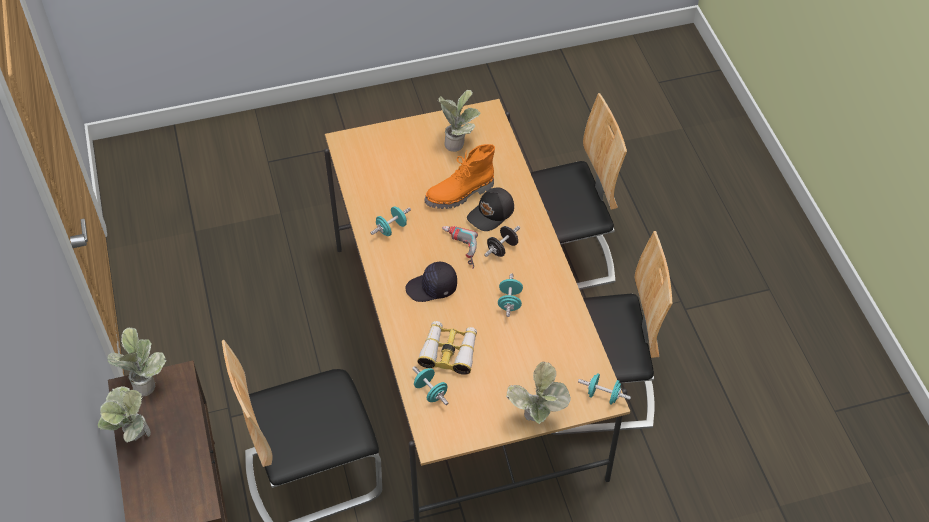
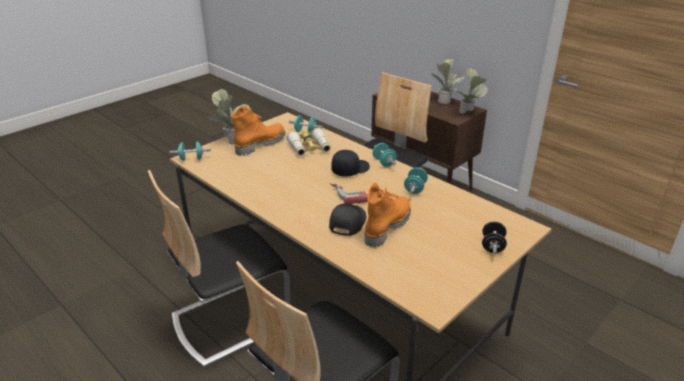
camera: 150 degrees right, 20 degrees down
(458, 142) = (432, 266): potted plant -> none
(502, 248) = (318, 205): black dumbbell -> black dumbbell (492, 246)
(505, 390) = (260, 144): none -> orange boot
(509, 302) = (288, 179): turquoise dumbbell -> turquoise dumbbell (384, 162)

